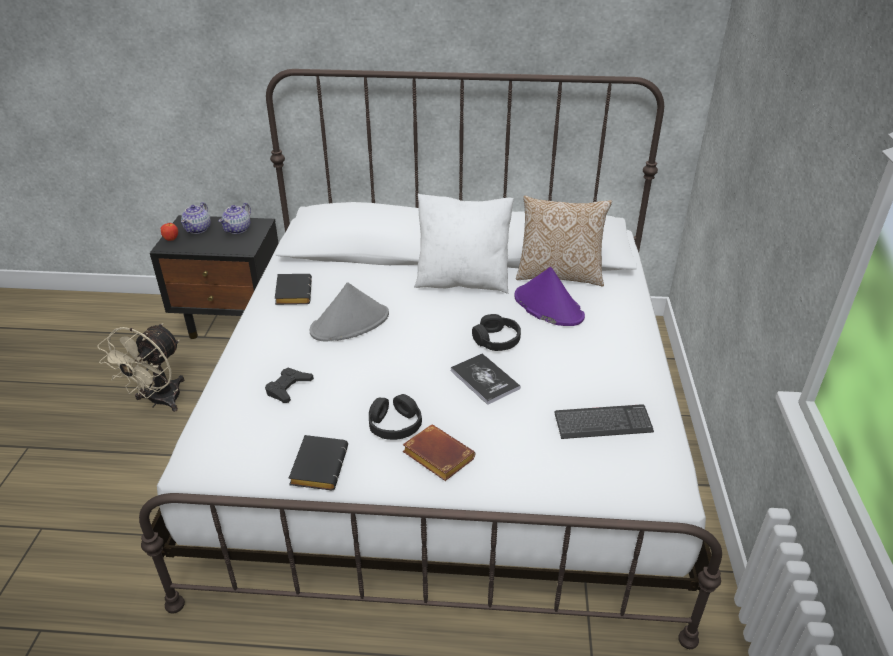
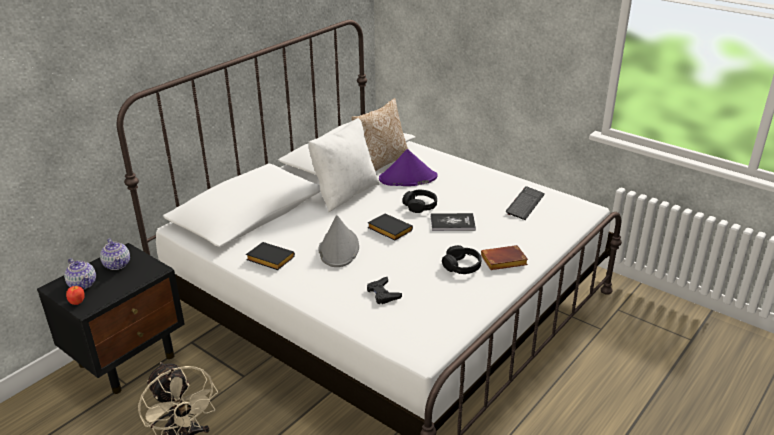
camera: 55 degrees left, 5 degrees down
(318, 465) = (472, 304): black book -> black book (388, 230)

